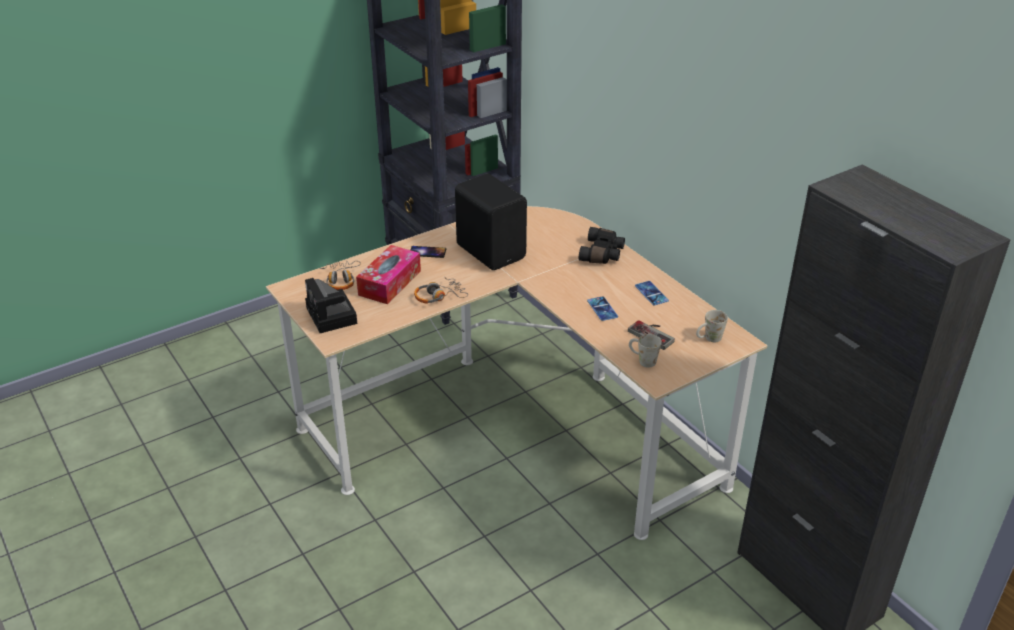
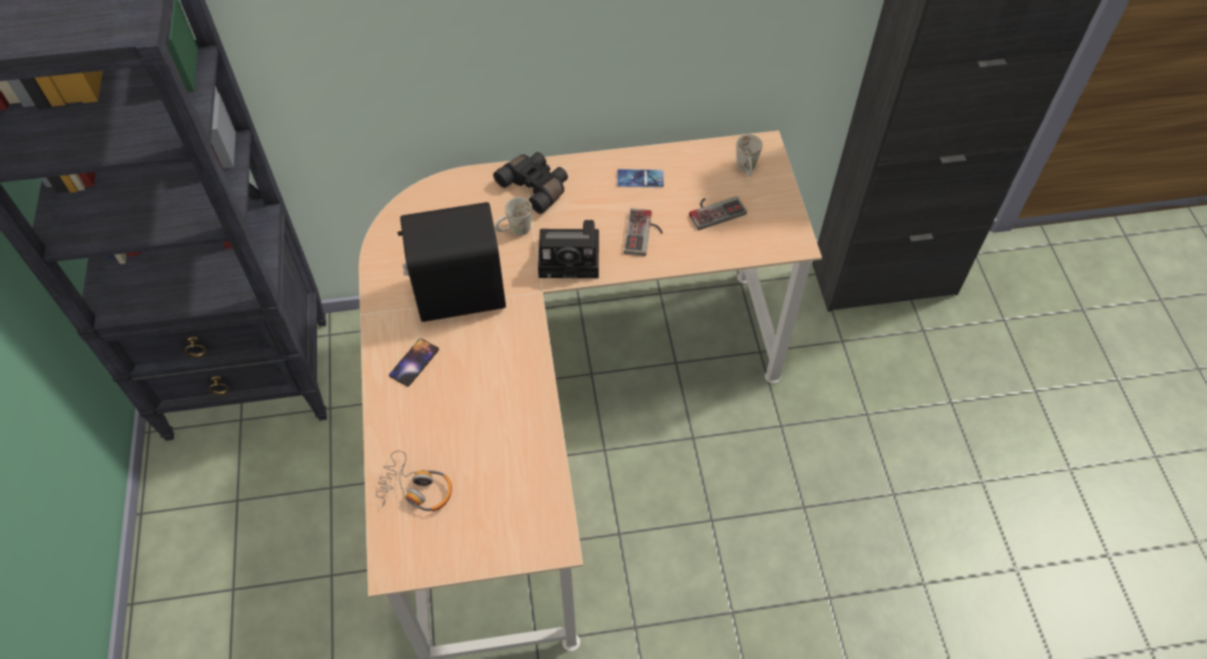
camera: 65 degrees left, 20 degrees up
(333, 317) = (500, 527): camera -> camera (572, 257)
(389, 283) = (460, 431): tissue box -> none
(439, 296) = (525, 385): headphones -> none
(602, 309) = (644, 234): phone -> game controller
(642, 360) = (755, 240): white mug -> white mug (514, 231)

